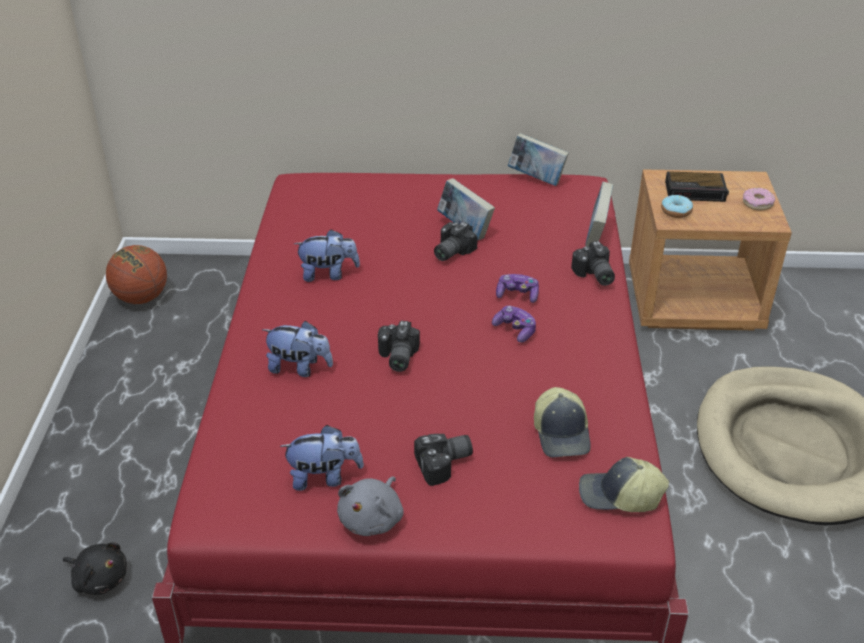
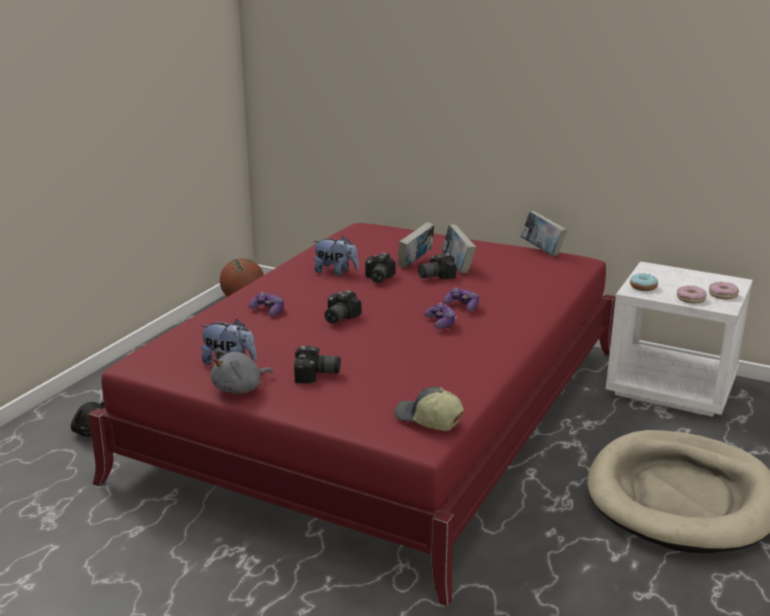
camera: 25 degrees right, 15 degrees down
(299, 368) = (268, 310): plush toy -> game controller
(562, 434) = (419, 380): cap -> none
(593, 275) = (534, 307): camera -> camera (377, 278)
(596, 235) = (559, 286): book -> book (415, 262)
(694, 300) = (672, 387): brown nightstand -> white nightstand
(696, 191) = (674, 279): alarm clock -> none
(733, 218) = (690, 299): none -> donut

